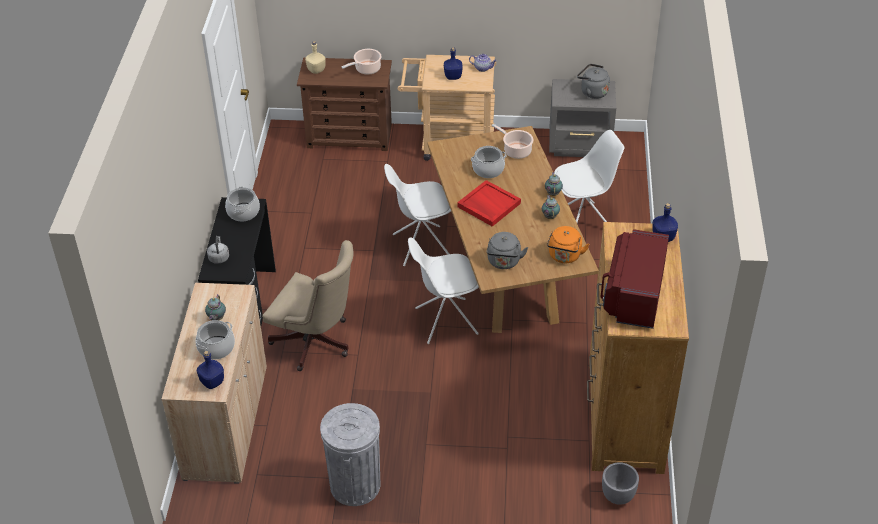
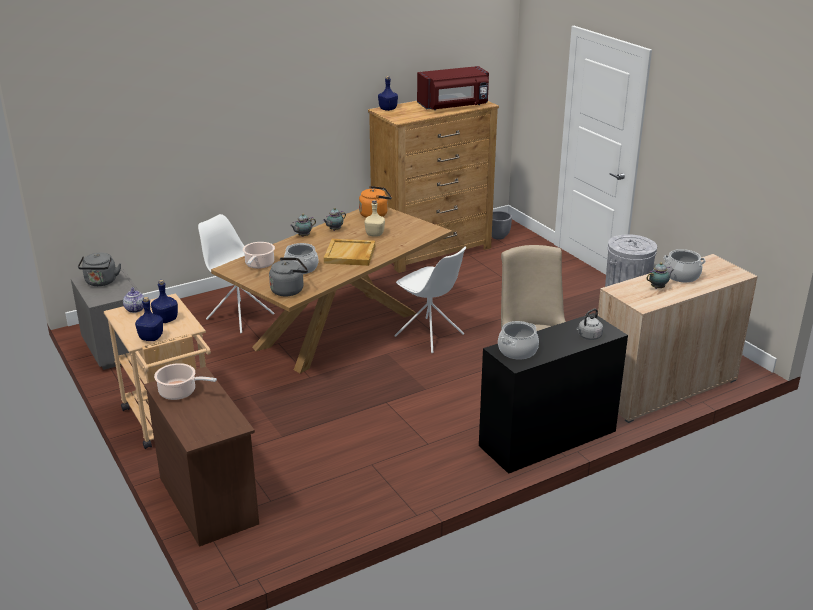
camera: 125 degrees left, 15 degrees down
(212, 382) = (709, 264): blue bottle -> blue bottle (151, 338)
(316, 70) = (211, 427): beige bottle -> beige bottle (375, 234)
(420, 246) = (352, 380): white chair -> none
(488, 205) = (350, 255): red tray -> beige tray
(504, 262) = (411, 231): grey kettle -> grey kettle (289, 290)

